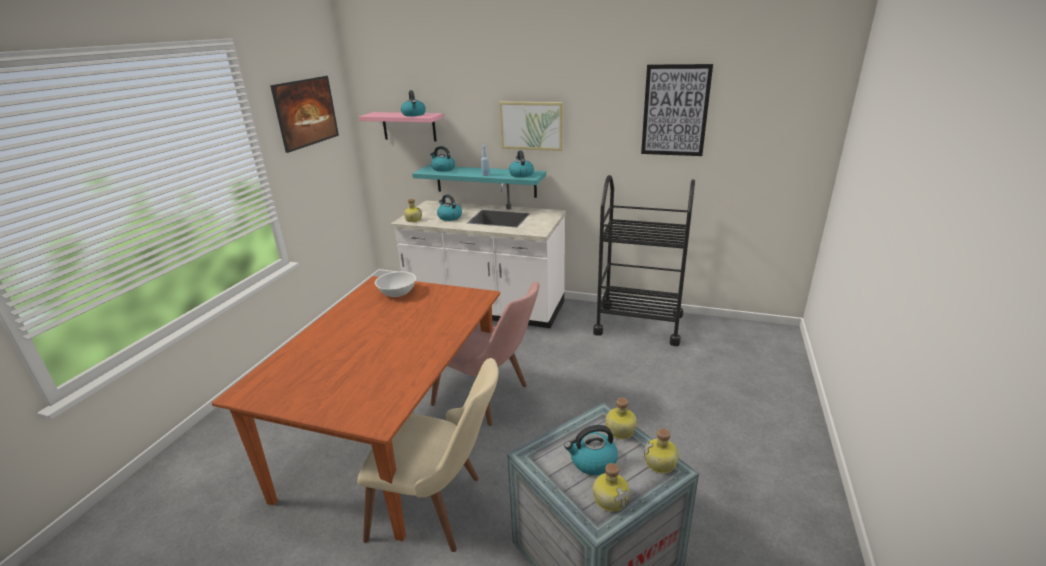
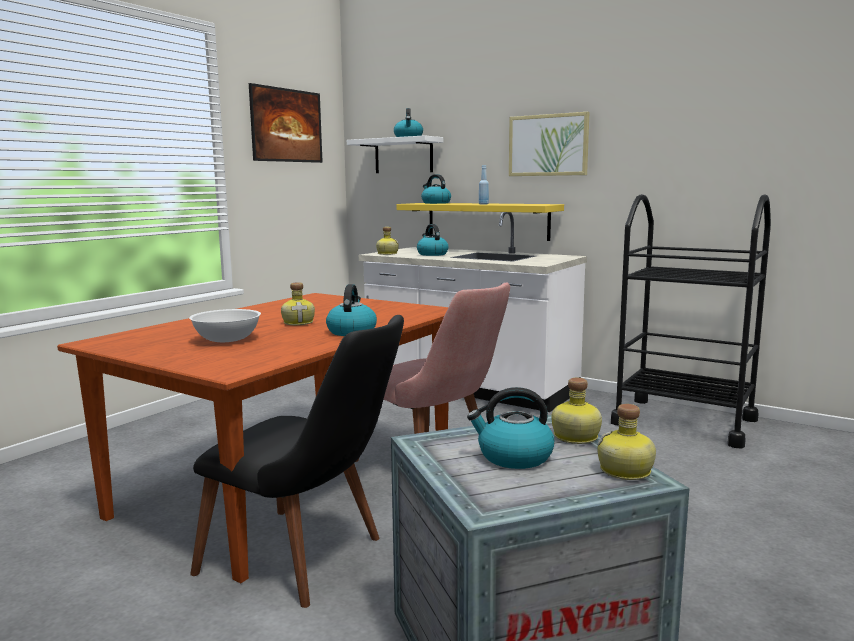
camera: 15 degrees right, 15 degrees down
(397, 293) = (333, 302): white bowl -> white bowl (226, 340)
(409, 126) = (403, 156): pink shelf -> white shelf
(440, 508) = (310, 559): beige chair -> black chair
(485, 181) = (487, 221): turquoise shelf -> yellow shelf
(521, 174) = (529, 204): kettle -> kettle (351, 331)
(610, 498) = (521, 491): bottle -> bottle (299, 323)
(675, 111) = (742, 111): picture -> none

